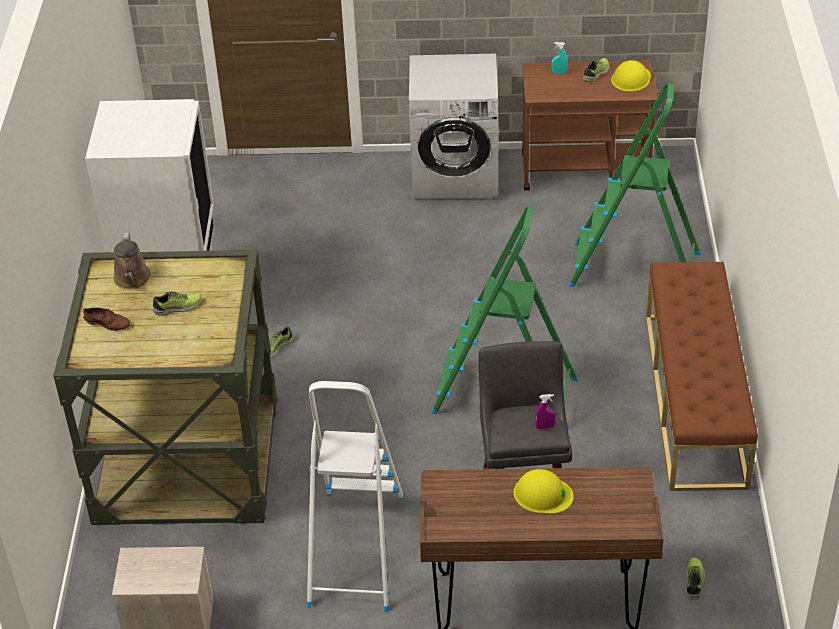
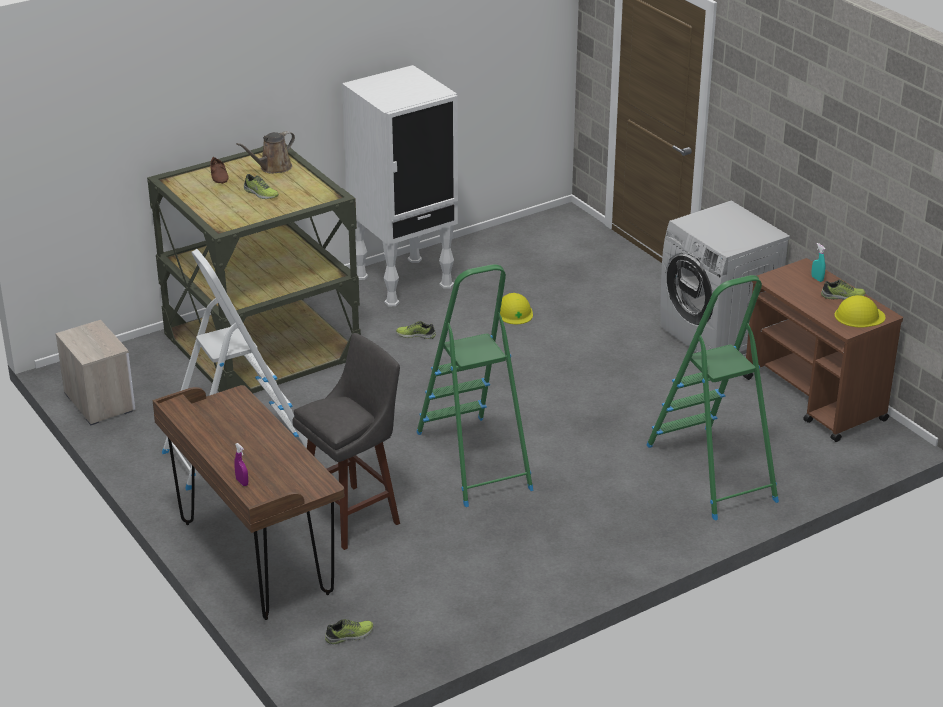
camera: 55 degrees right, 10 degrees down
(542, 494) = (265, 446): yellow hard hat -> yellow hard hat (514, 312)
(545, 427) = (341, 421): purple spray bottle -> purple spray bottle (242, 482)
(695, 399) = (575, 563): brown bench -> none

